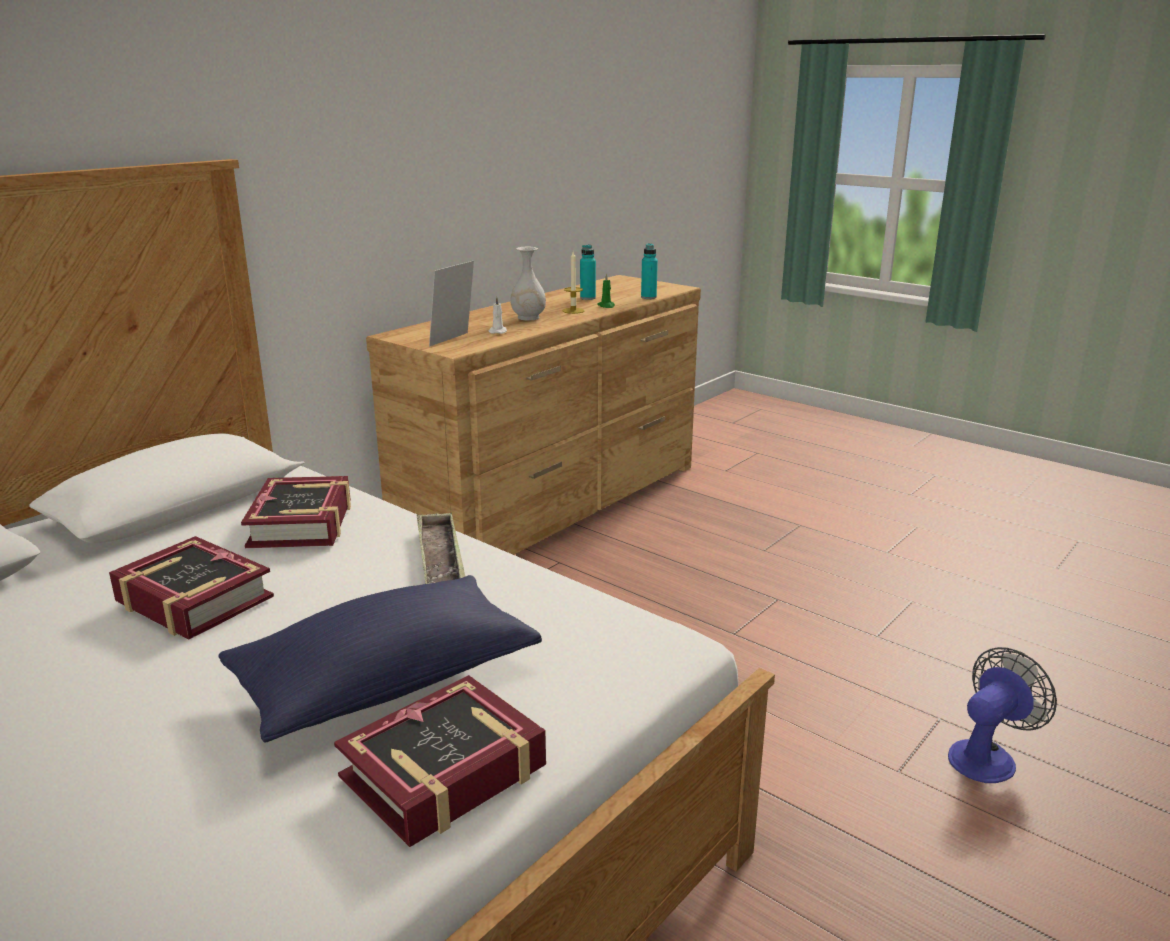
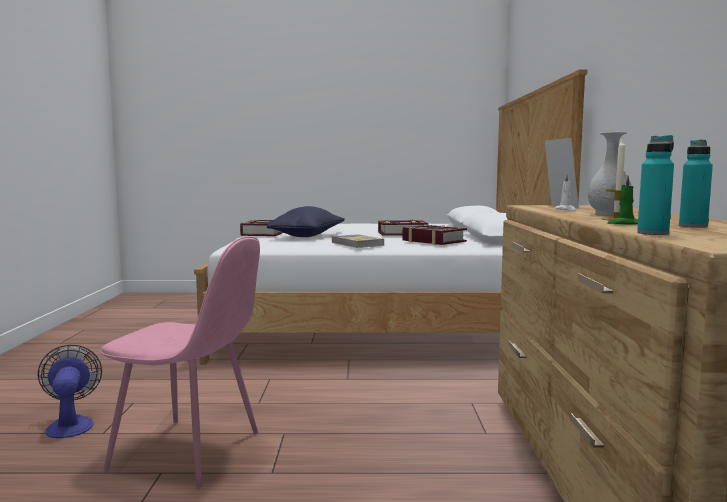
camera: 140 degrees right, 15 degrees down
(440, 557) = (357, 244): tray -> book
(842, 649) = (190, 451): none -> pink chair
(987, 756) = (71, 424): fan -> fan turned 150 degrees clockwise

